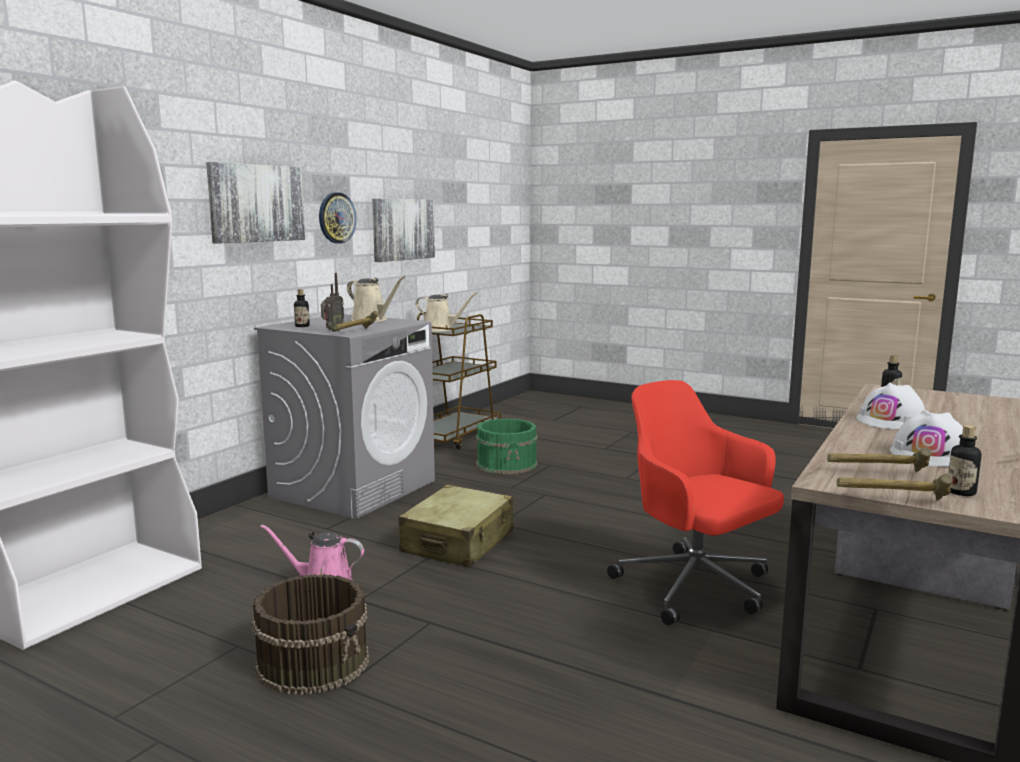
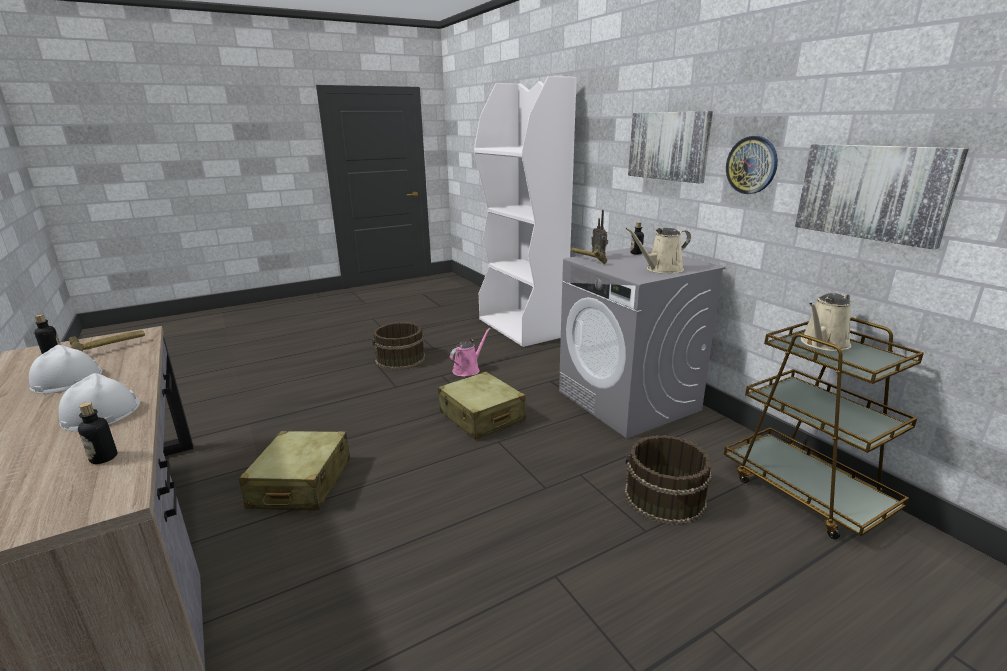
camera: 120 degrees right, 10 degrees up
(507, 464) = (664, 498): green bucket -> brown bucket
(696, 588) = (301, 484): red office chair -> beige suitcase
(891, 500) = (100, 336): hammer -> none

